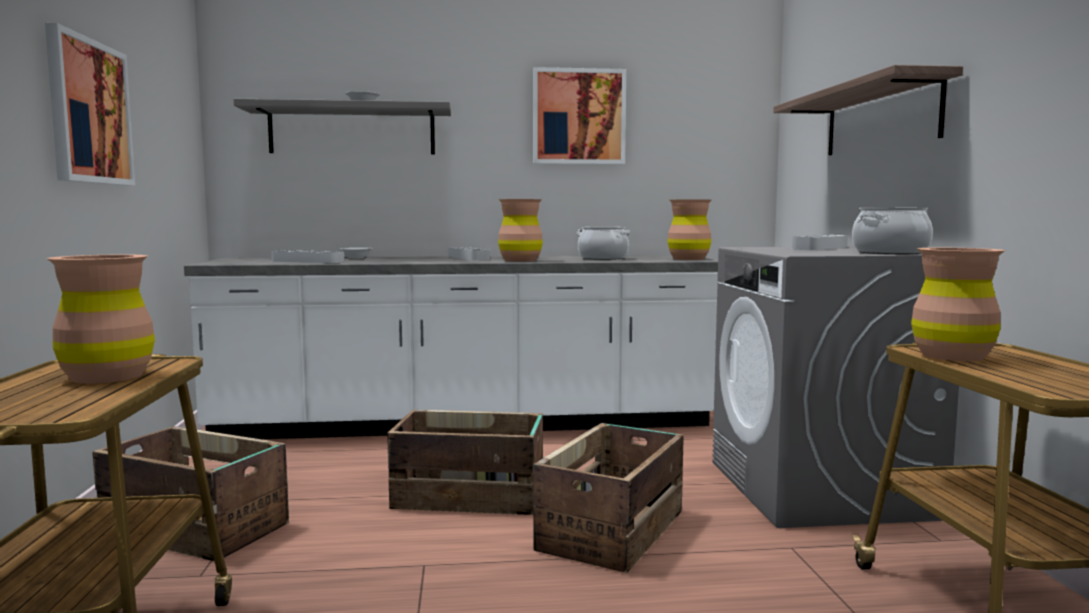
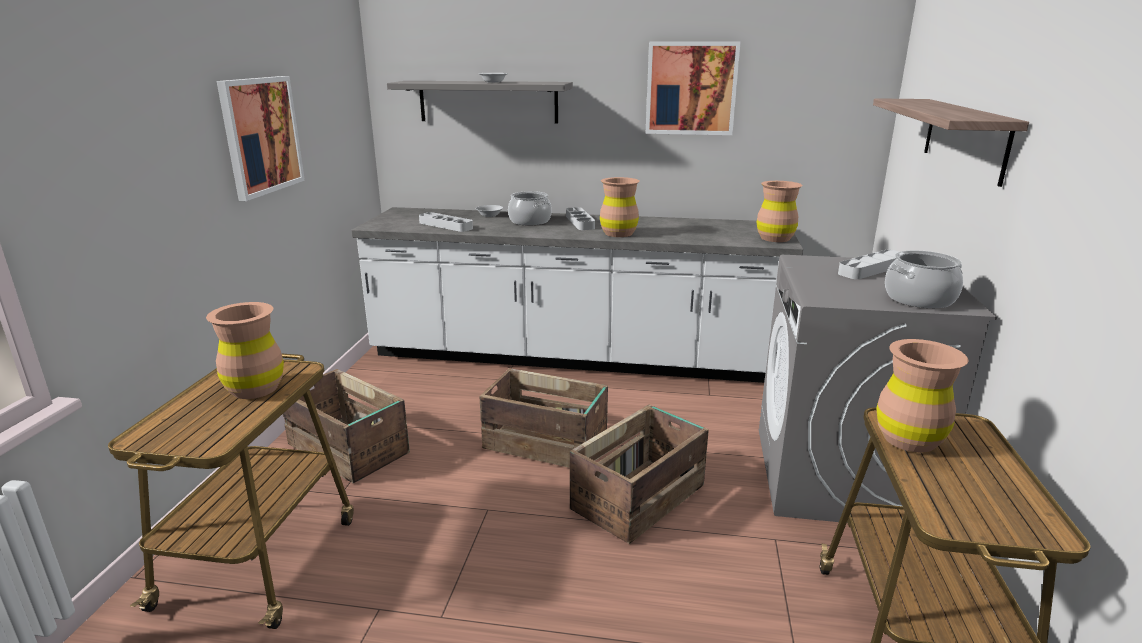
camera: 15 degrees right, 15 degrees up
(602, 258) = (696, 231): cooking pot -> cooking pot (529, 221)

